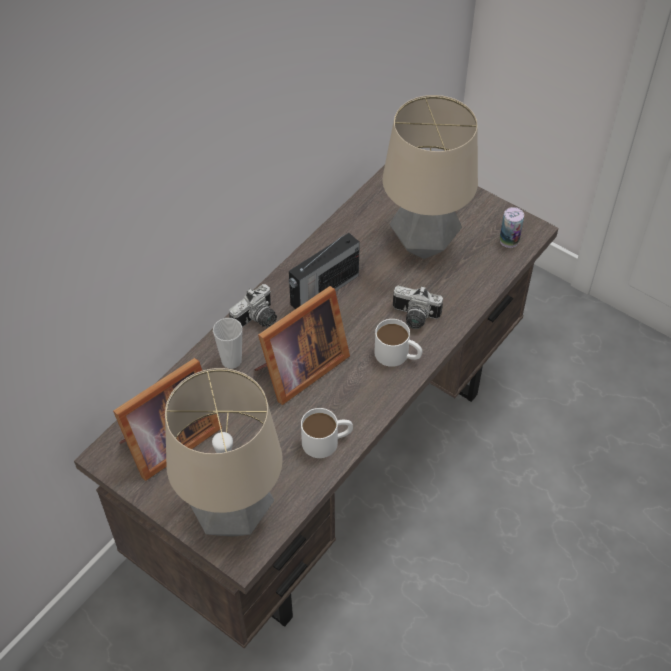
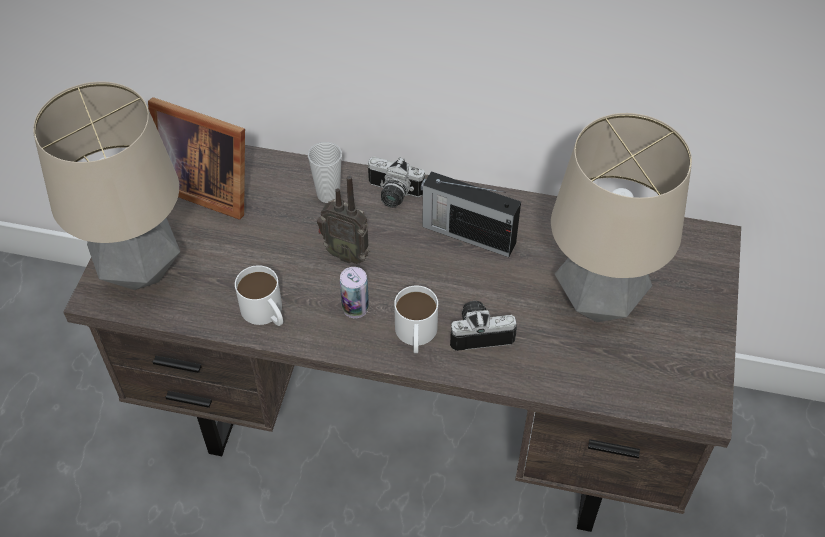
camera: 65 degrees right, 0 degrees up
(298, 369) = (347, 253): picture frame -> radio
(414, 317) = (480, 331): camera -> camera turned 90 degrees clockwise
(509, 241) = (667, 388): can -> can (355, 308)

